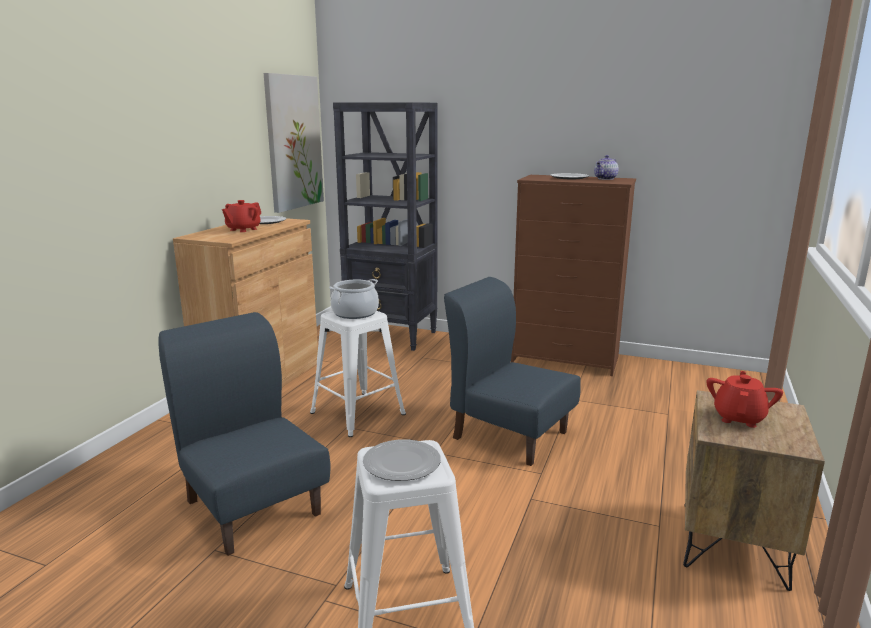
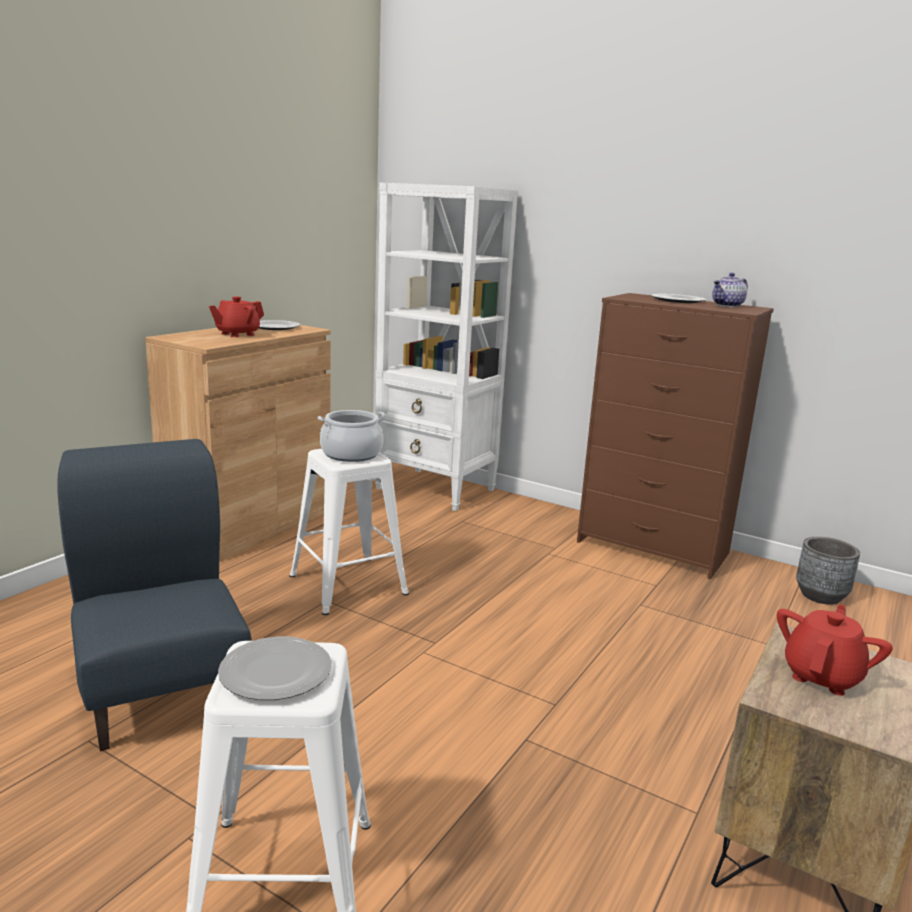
camera: 10 degrees right, 0 degrees up
(294, 142) = (333, 231): picture -> none
(392, 336) = (436, 489): black bookcase -> white bookcase
(509, 434) = (534, 642): blue chair -> none
(687, 377) = (820, 596): none -> grey planter

